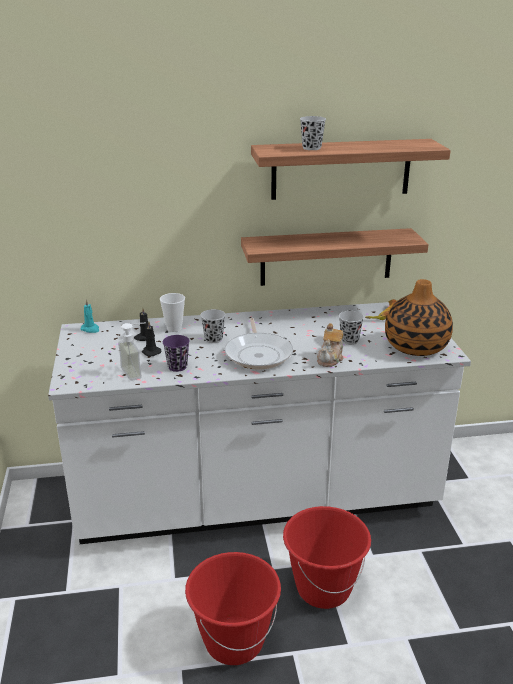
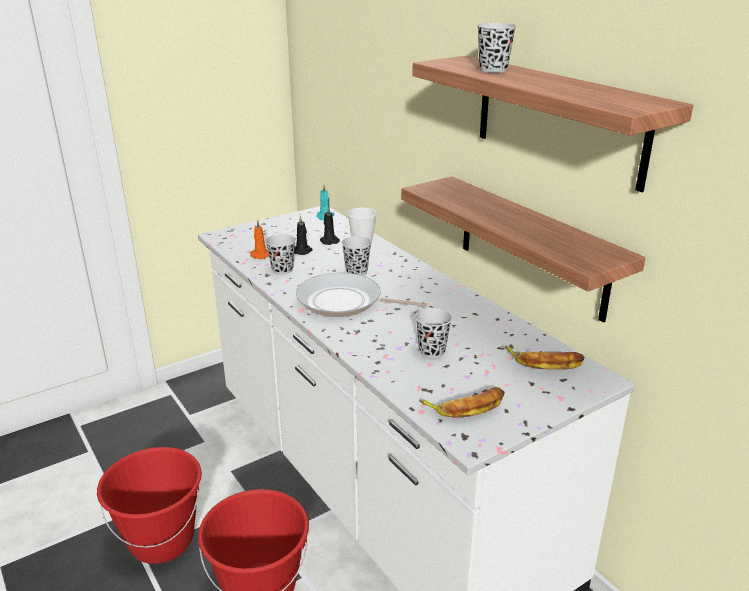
camera: 65 degrees right, 0 degrees up
(137, 371) = (259, 255): soap dispenser -> orange candle
(177, 367) = (282, 269): purple cup -> black cup
(258, 354) = (344, 302): frying pan -> frying pan turned 45 degrees clockwise
(330, 358) = (370, 347): teapot -> none
(415, 346) = (466, 406): vase -> banana

